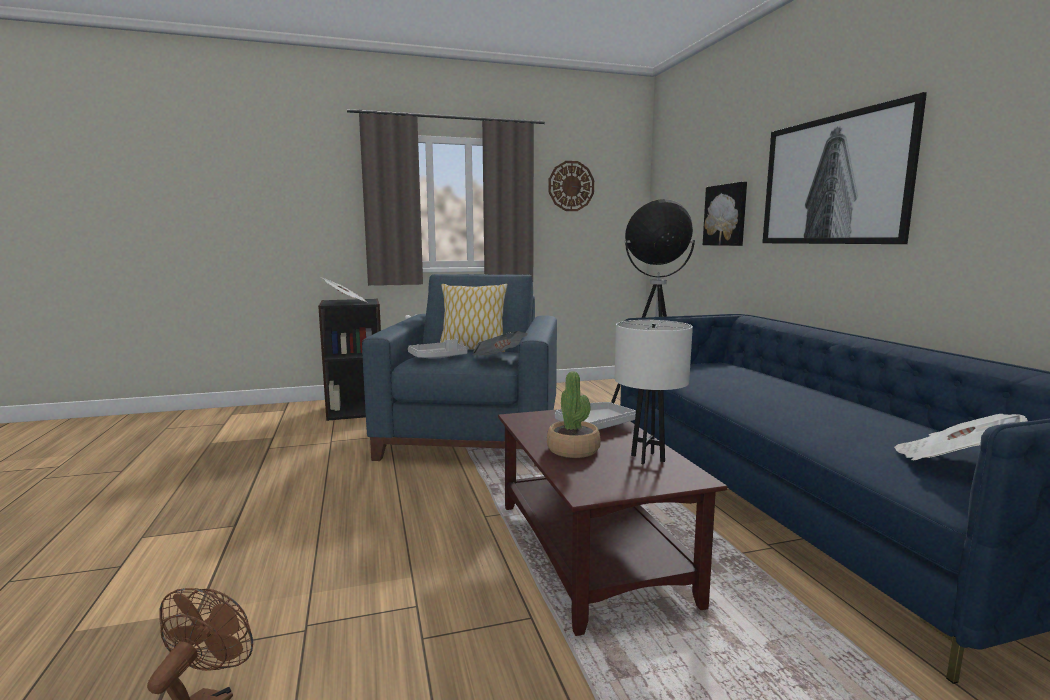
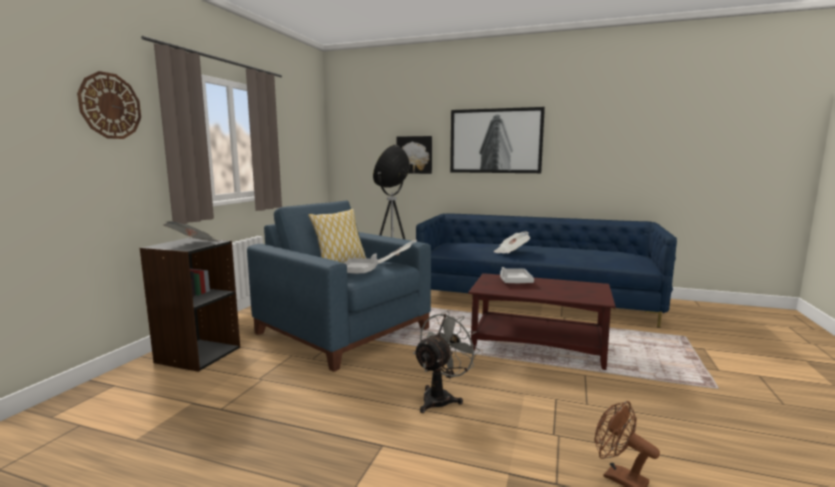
camera: 55 degrees left, 0 degrees up
(355, 526) = (441, 398): none -> grey fan
(571, 186) = (290, 128): wall clock -> wall clock (110, 106)
(573, 450) = (546, 291): potted plant -> none
(648, 458) = (569, 284): white table lamp -> none
(950, 461) = (622, 256): newspaper -> newspaper (511, 252)

